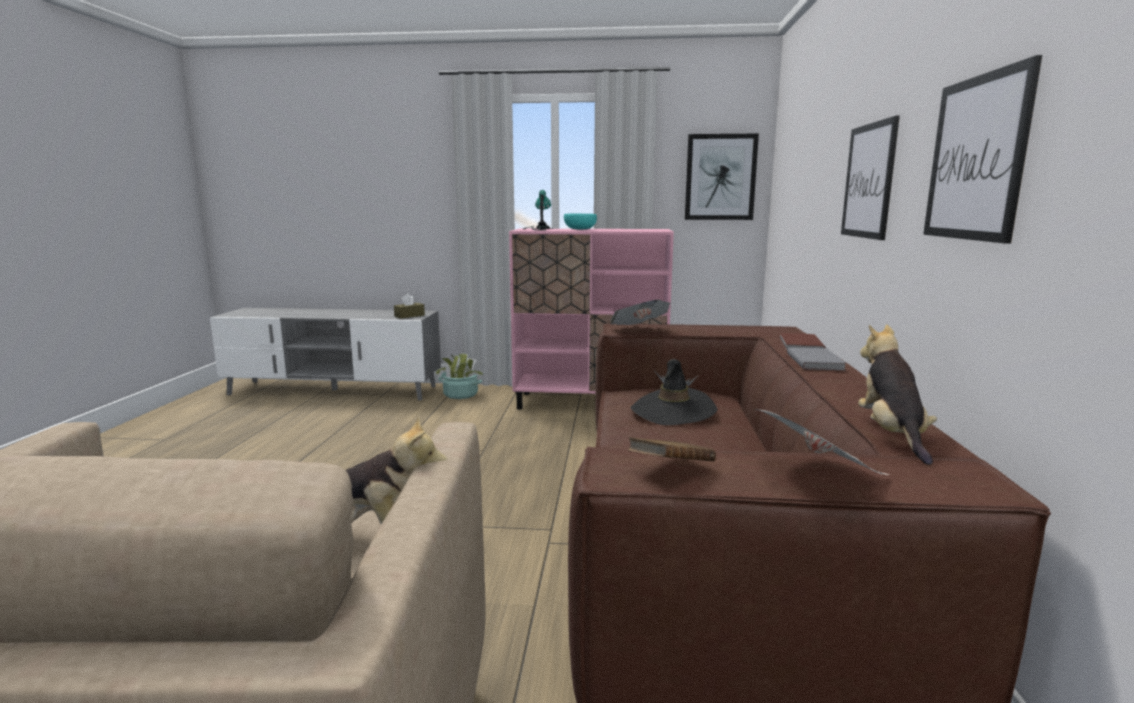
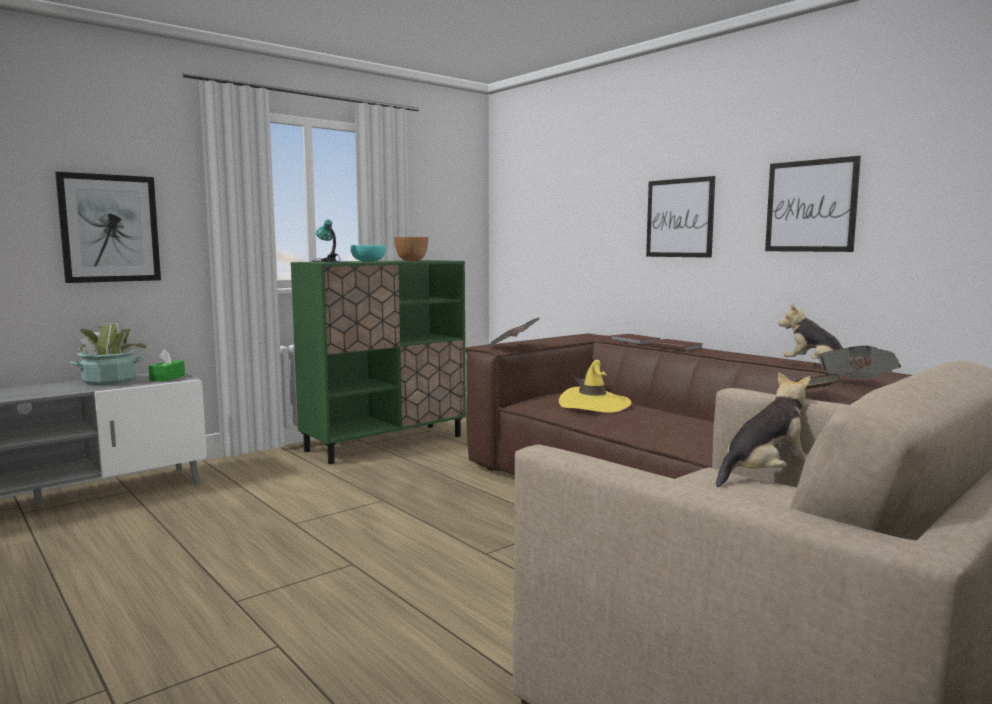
camera: 45 degrees left, 5 degrees down
(409, 316) = (167, 378): brown tissue box -> green tissue box
(461, 394) = (234, 468): potted plant -> potted plant (109, 381)
(591, 403) = (386, 443): pink cabinet -> green cabinet
(622, 230) = (411, 260): none -> bowl
(673, 411) = (594, 405): black hat -> yellow hat
(720, 177) = (453, 212): picture -> picture (110, 228)
(816, 361) = (675, 347): grey book -> brown book

